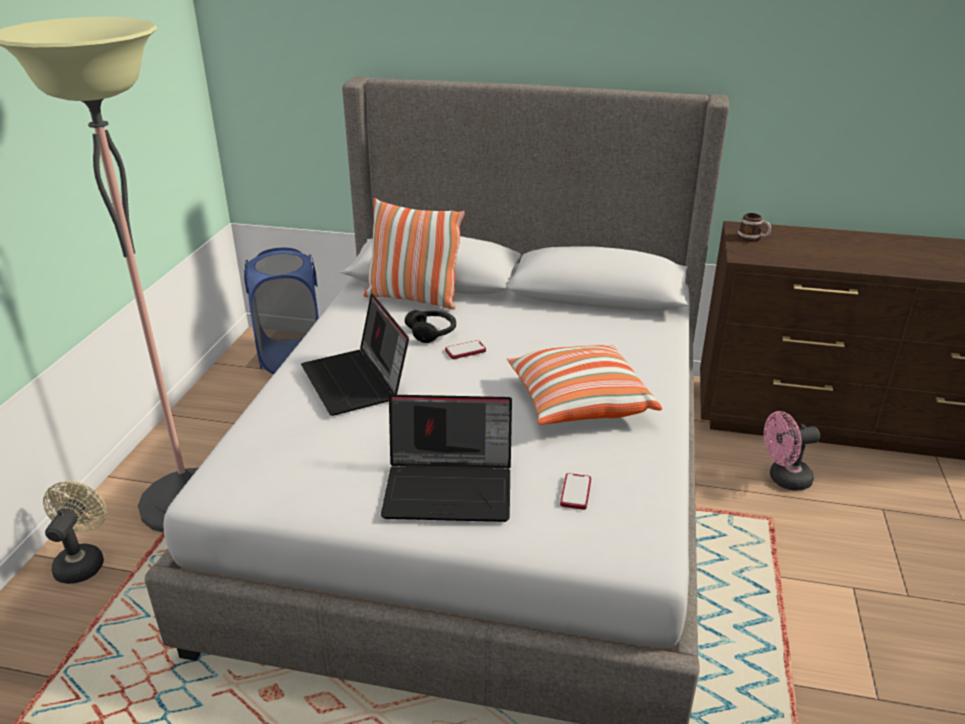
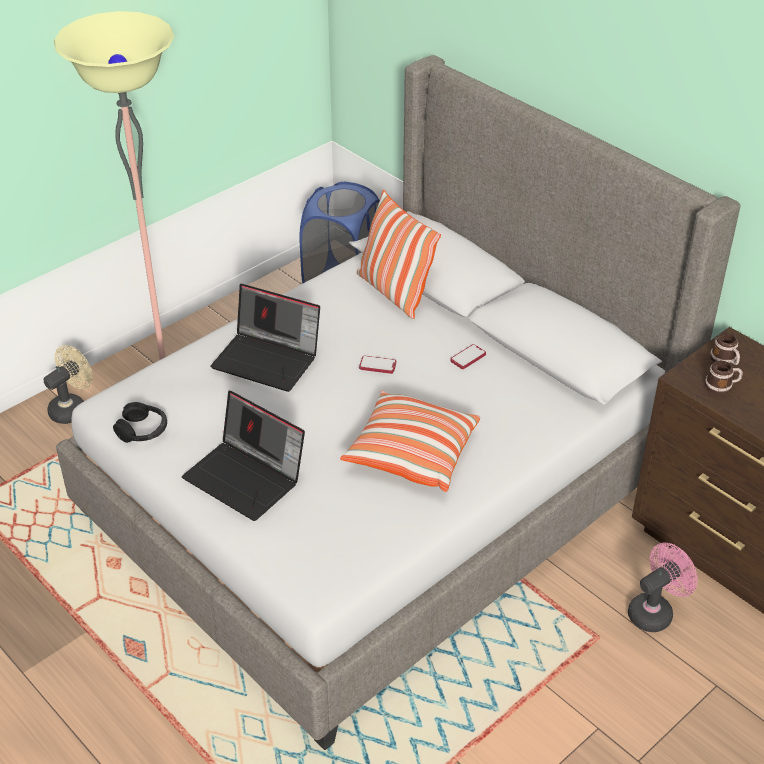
camera: 35 degrees right, 10 degrees up
(357, 382) = (268, 359): laptop -> laptop turned 75 degrees counterclockwise
(432, 332) = (371, 335): black headphones -> black headphones (143, 430)
(575, 492) = (323, 524): phone -> phone (468, 357)
(774, 252) = (722, 386): none -> mug
(783, 479) = (655, 611): pink fan -> pink fan turned 120 degrees clockwise

